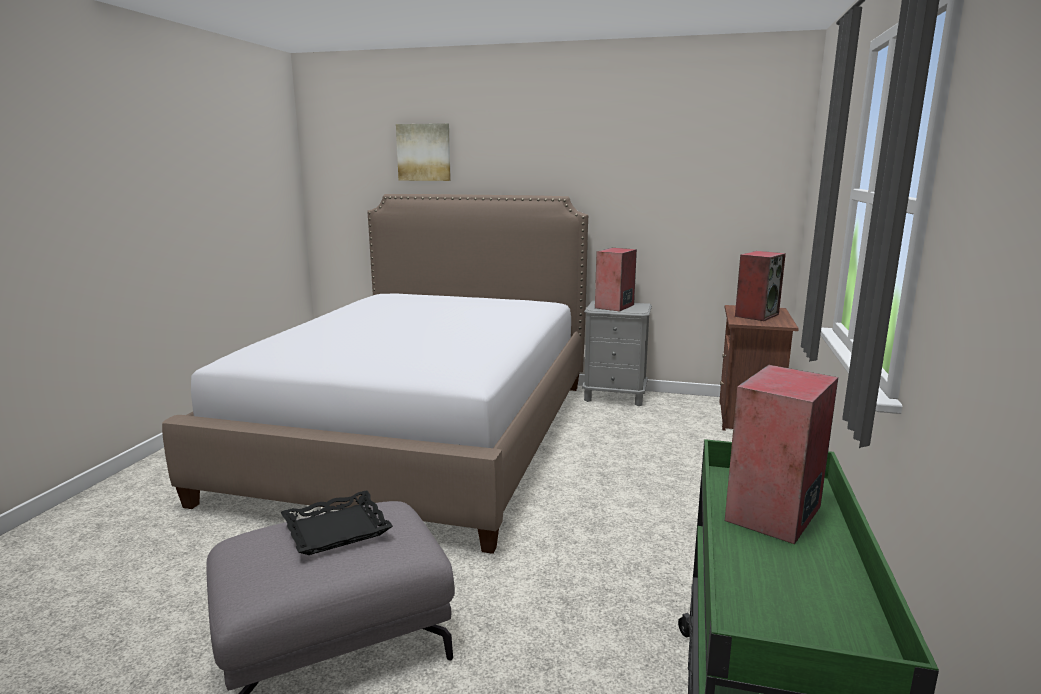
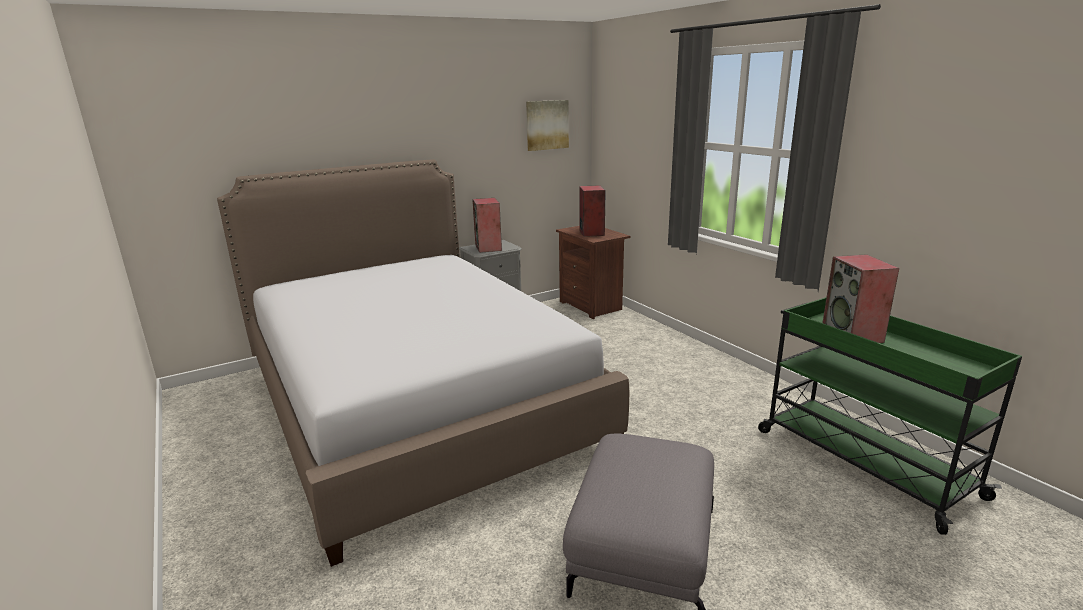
camera: 45 degrees left, 5 degrees up
(336, 529) = (638, 465): black tray -> none
(424, 152) = (275, 127): picture -> picture (546, 125)

